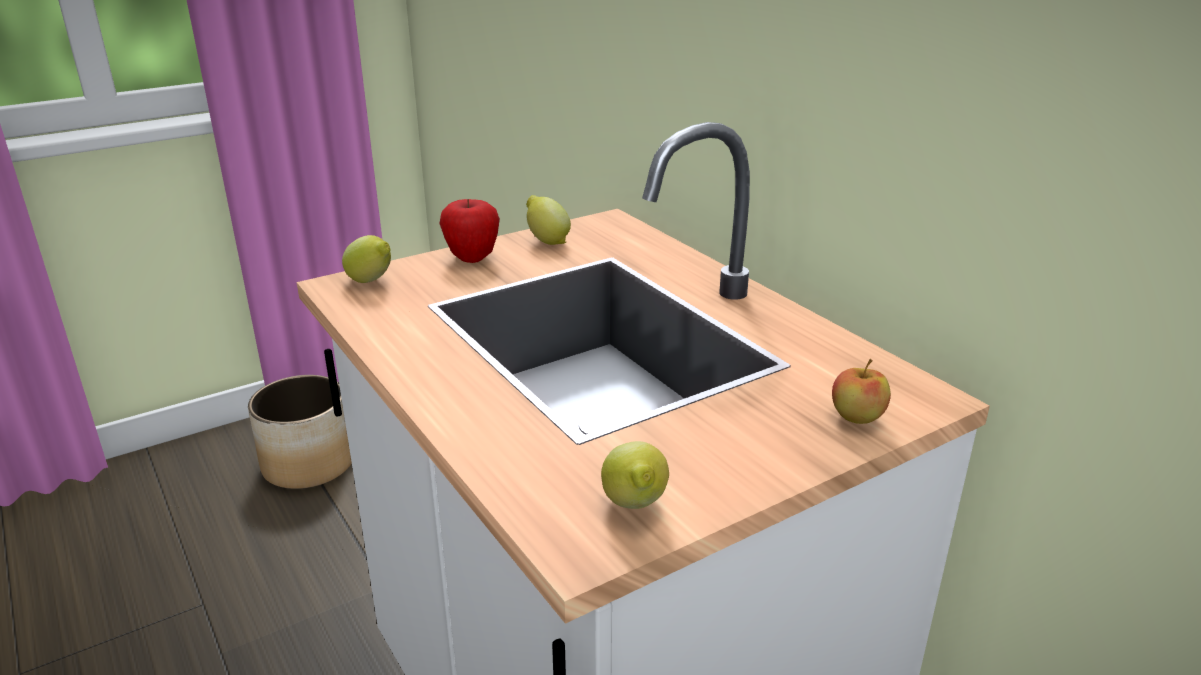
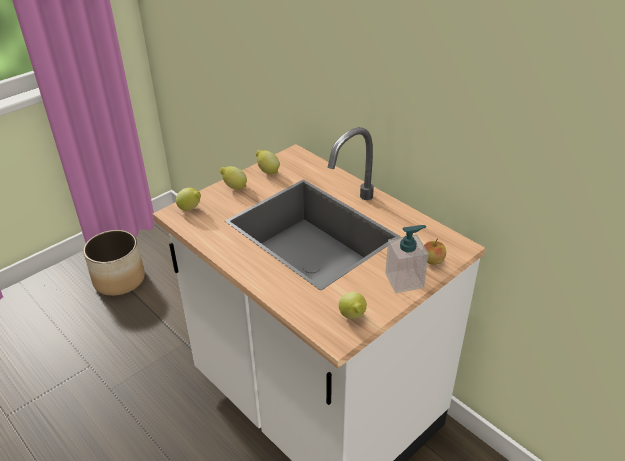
camera: 10 degrees left, 10 degrees up
(472, 258) = (234, 187): apple -> lemon
(781, 447) = (404, 280): none -> soap dispenser

